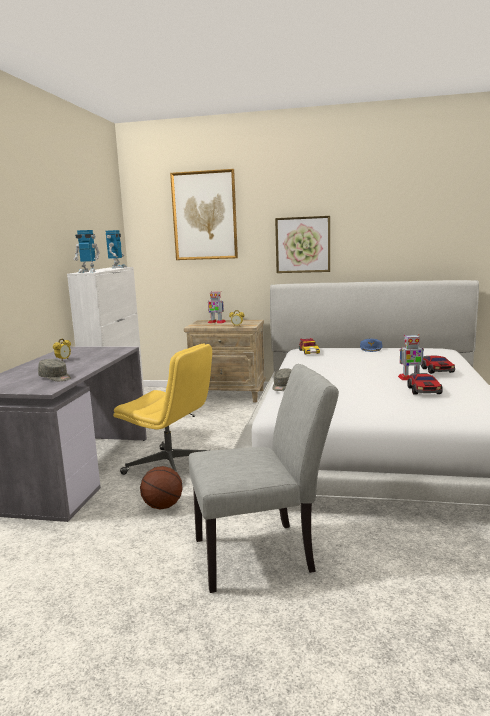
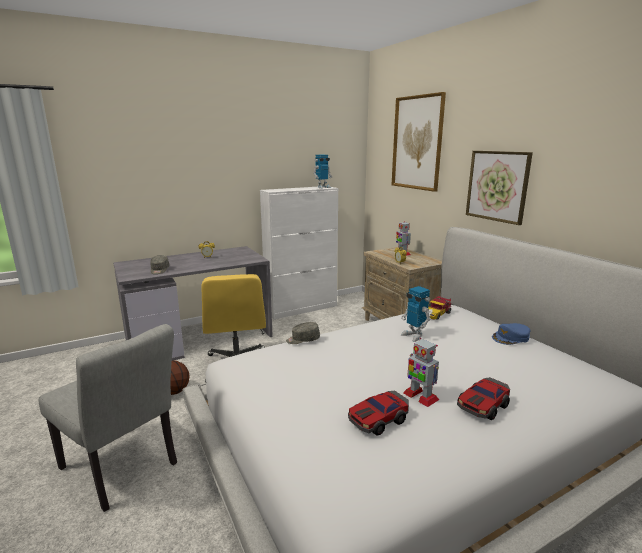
camera: 50 degrees right, 5 degrees up
(88, 272) = (274, 190): toy robot -> toy robot (414, 335)

